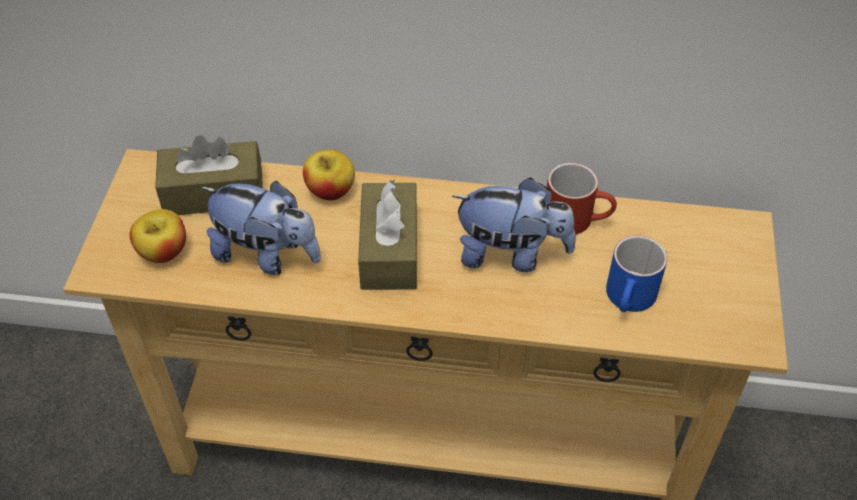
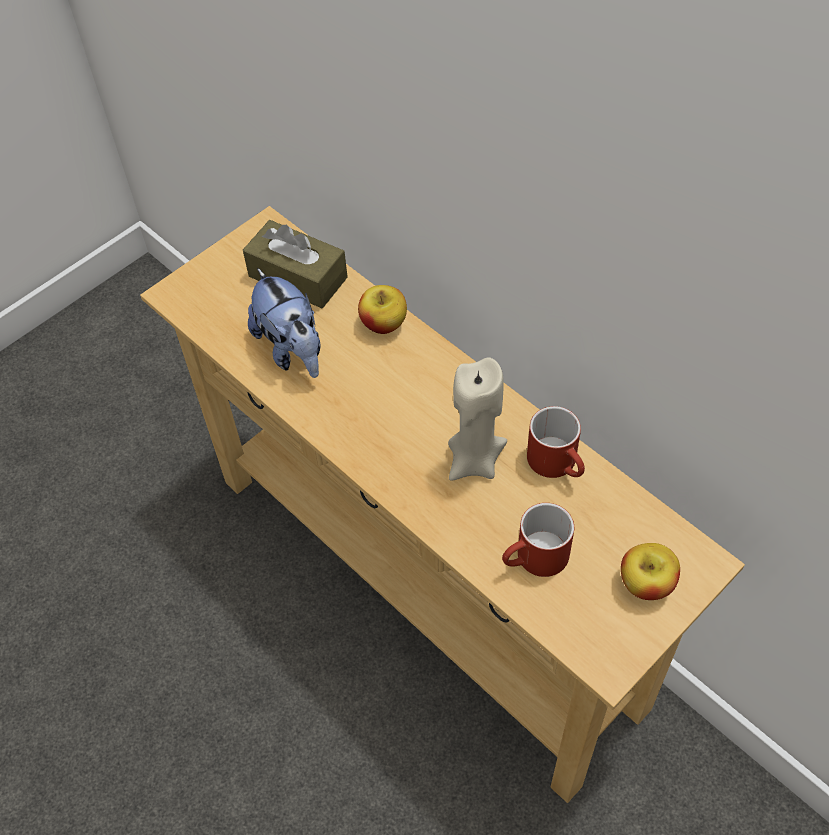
camera: 40 degrees right, 5 degrees up
(163, 251) = (225, 304): apple -> apple (646, 583)
(389, 249) = (383, 399): brown tissue box -> none
(511, 254) = (474, 460): plush toy -> beige candle
(630, 300) = (535, 560): blue mug -> red mug

